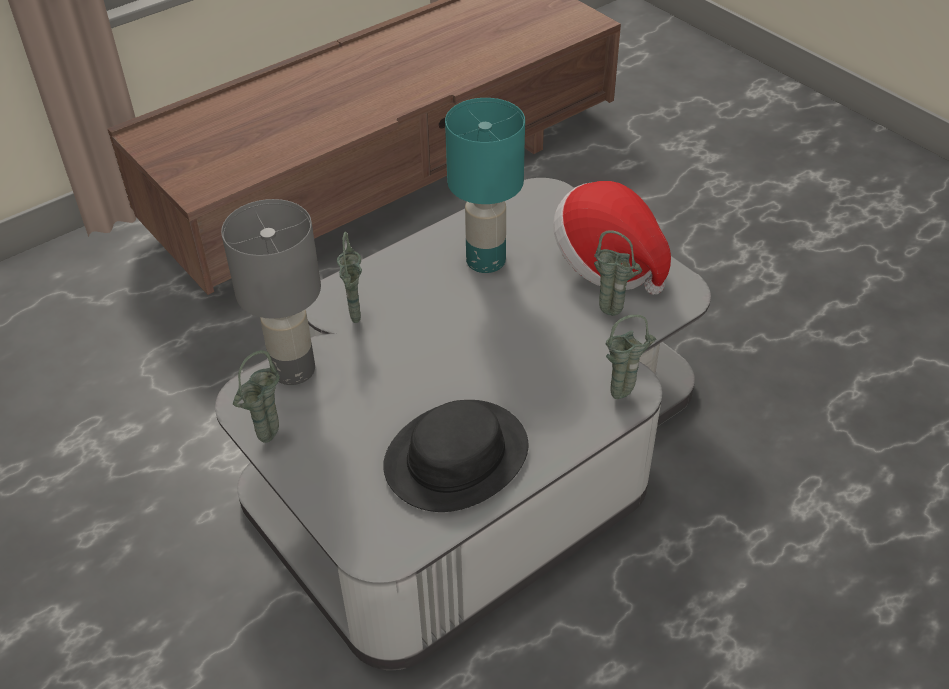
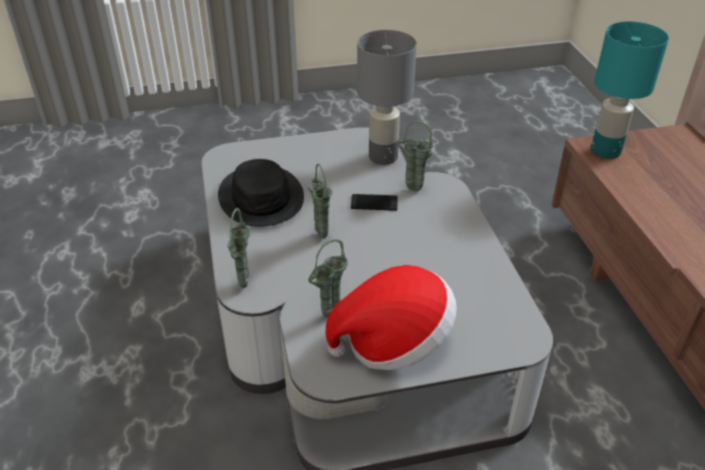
camera: 115 degrees right, 5 degrees down
(268, 440) = (332, 138): green vase -> green vase (320, 235)
(403, 345) = (374, 203): none -> phone
(487, 261) = (440, 269): turquoise table lamp -> turquoise table lamp (605, 151)

